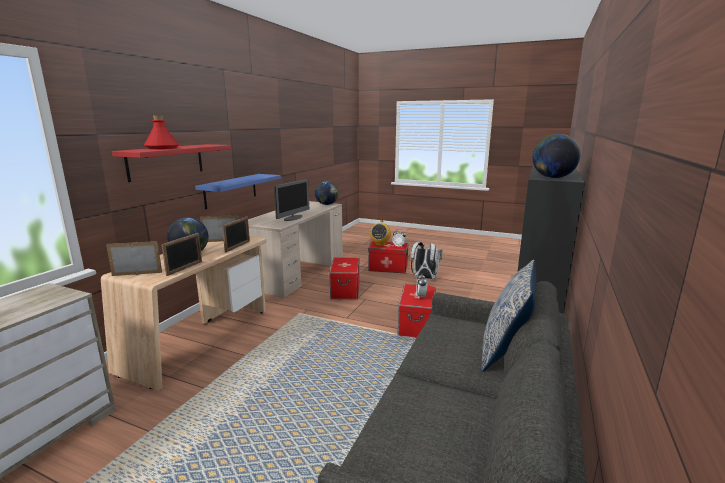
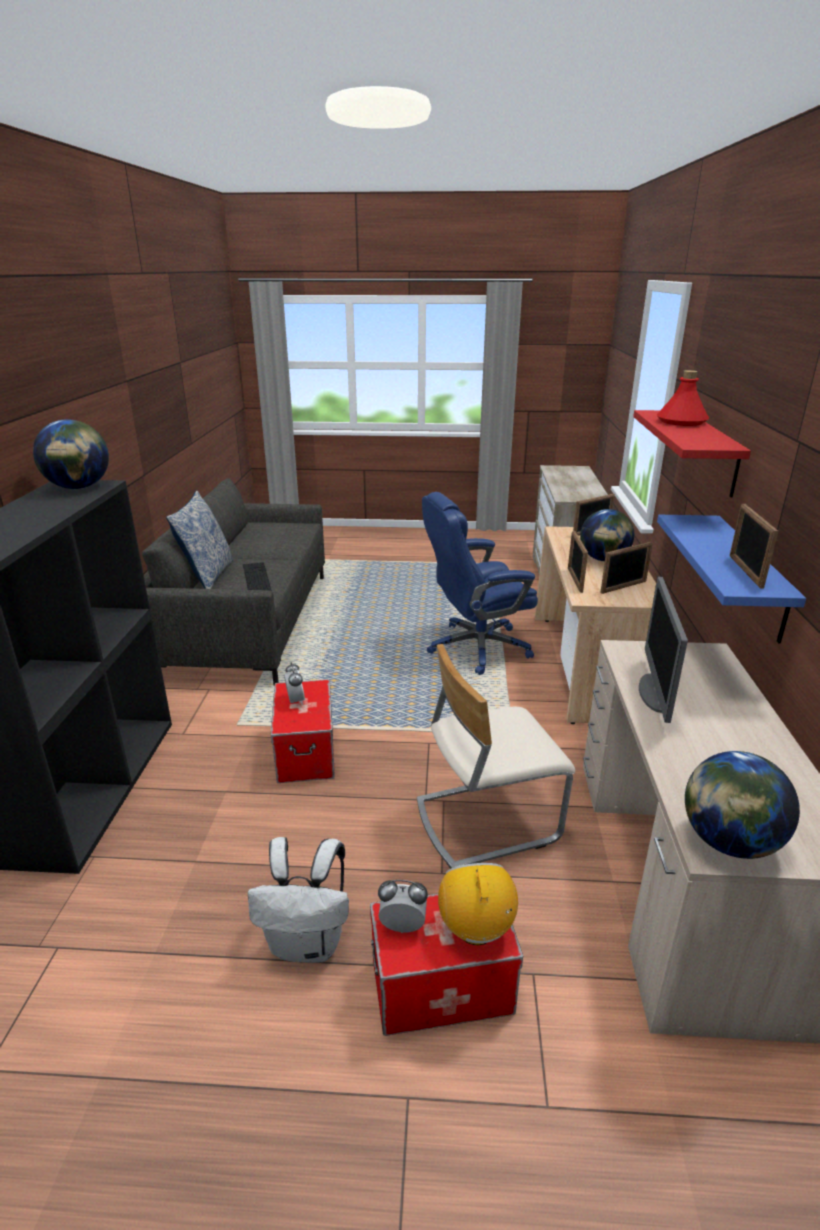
camera: 160 degrees right, 10 degrees up
(185, 268) = (561, 543): picture frame -> picture frame (745, 571)
(250, 372) = (476, 647): none -> blue office chair
(345, 290) = (485, 820): storage box -> beige chair
(449, 336) = (256, 578): none -> keyboard

